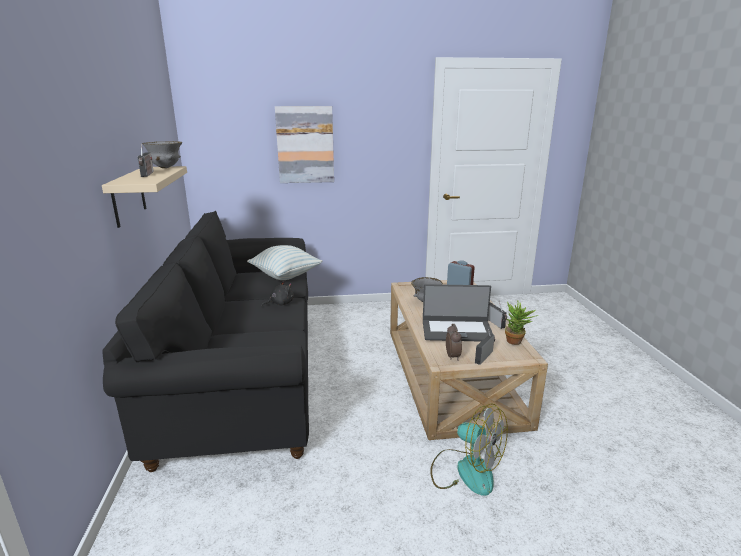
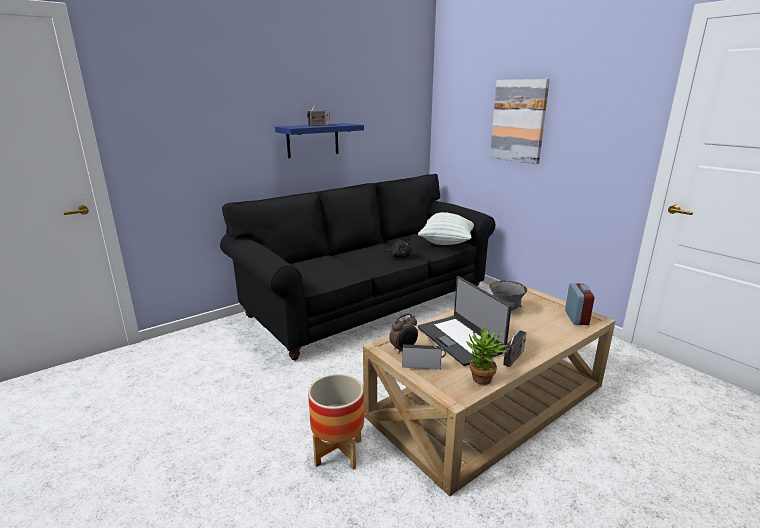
camera: 60 degrees right, 0 degrees up
(128, 196) = (313, 140): beige shelf -> blue shelf
(166, 167) = (348, 124): grey bowl -> none
(465, 470) = (339, 452): fan -> planter

